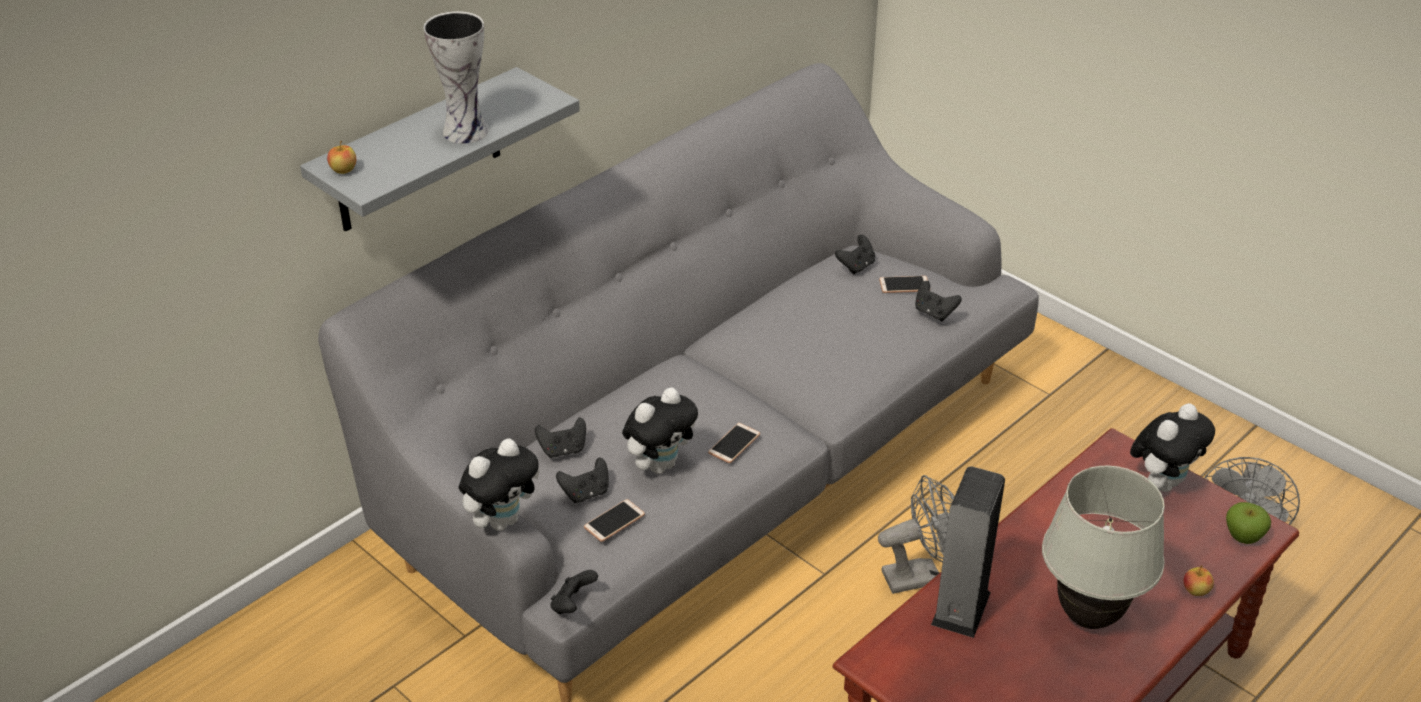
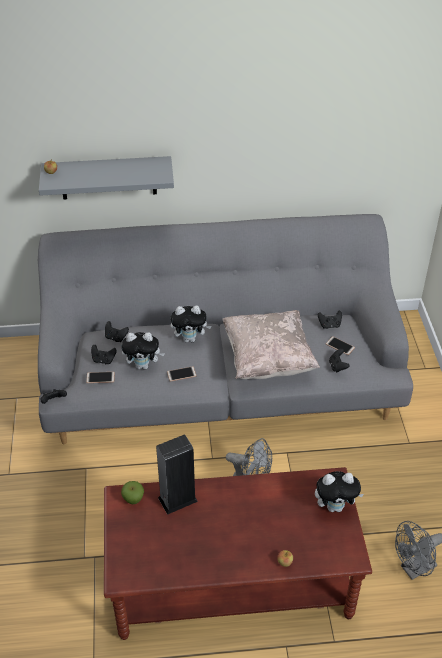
camera: 40 degrees right, 5 degrees up
(467, 130) = (114, 176): vase -> none
(502, 520) = (50, 351): plush toy -> plush toy (190, 338)
(831, 355) = (268, 360): none -> beige pillow
(1089, 617) = (224, 540): white table lamp -> none
(1243, 537) = (339, 555): apple -> apple (133, 499)

